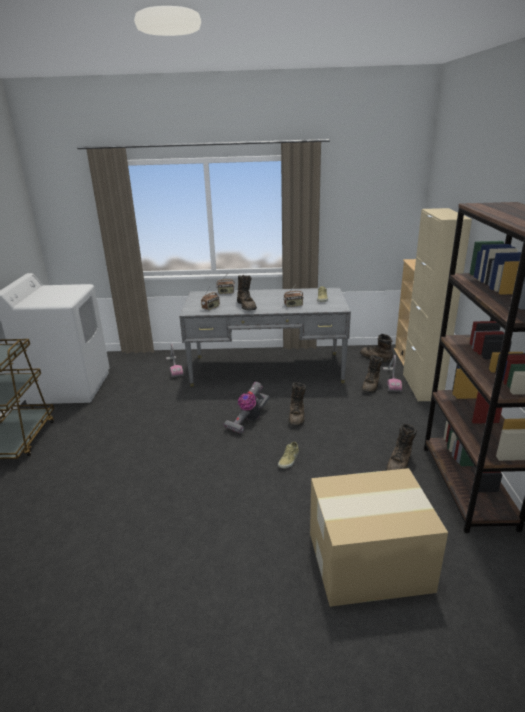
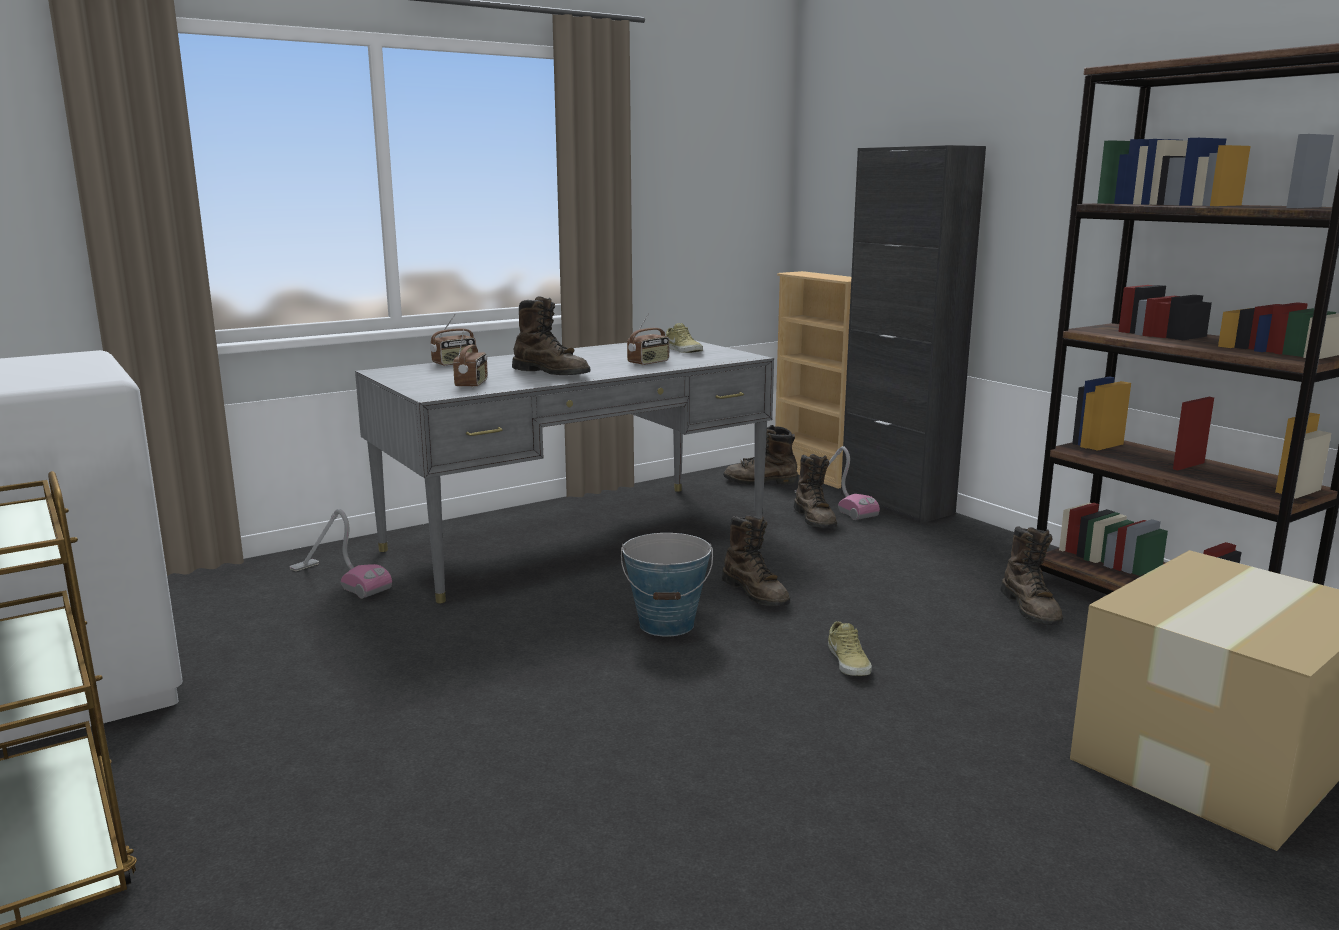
camera: 35 degrees left, 10 degrees down
(248, 420) = (667, 624): vacuum cleaner -> bucket
(422, 387) = (896, 504): beige cabinet -> black cabinet

